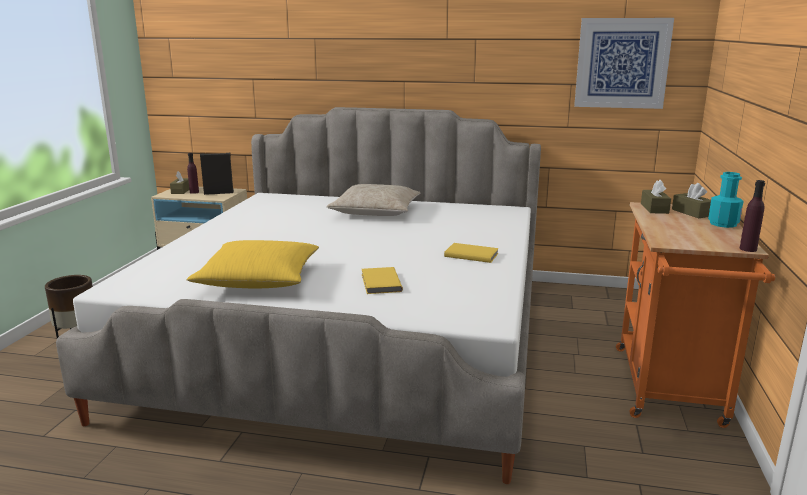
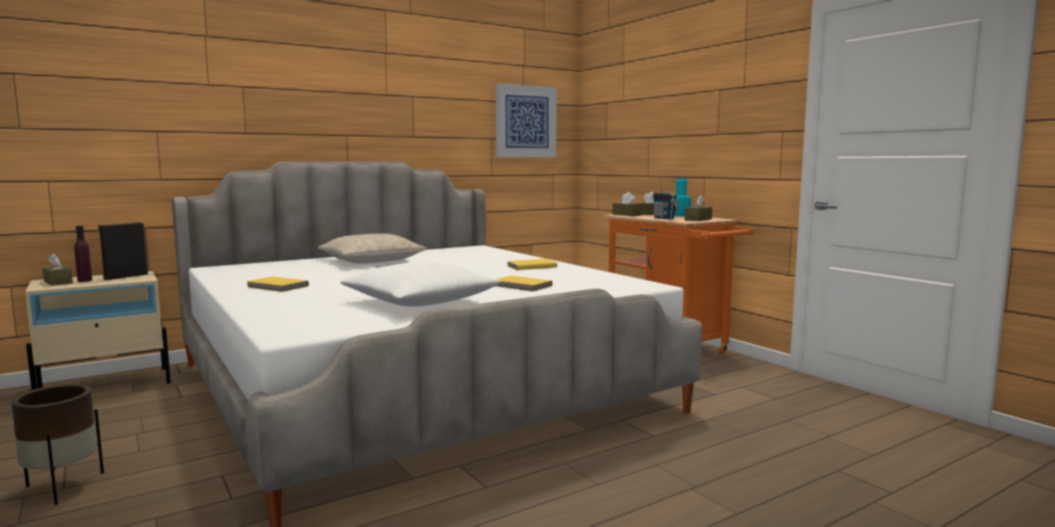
camera: 45 degrees left, 10 degrees down
(239, 230) = (277, 287): none -> yellow book
(259, 279) = (420, 302): yellow pillow -> white pillow
(667, 228) = (664, 218): none -> radio
(703, 241) = (698, 219): none -> brown tissue box
(748, 249) = (725, 219): purple bottle -> none

